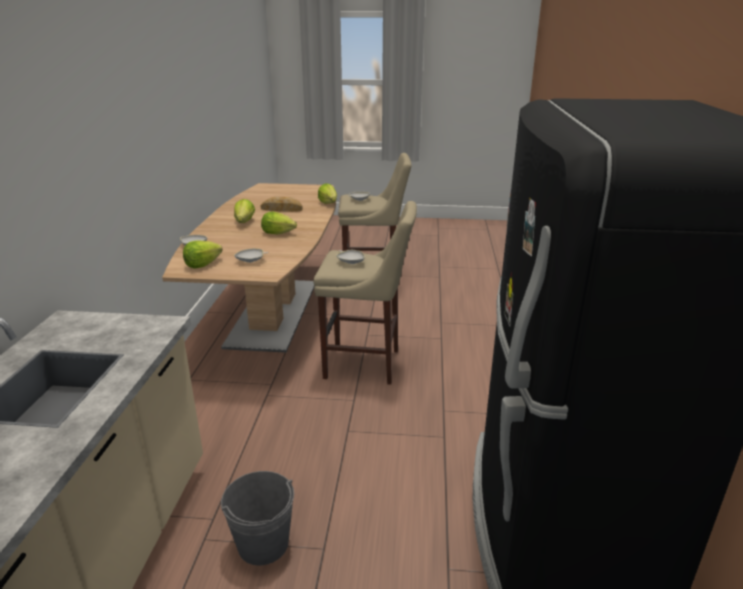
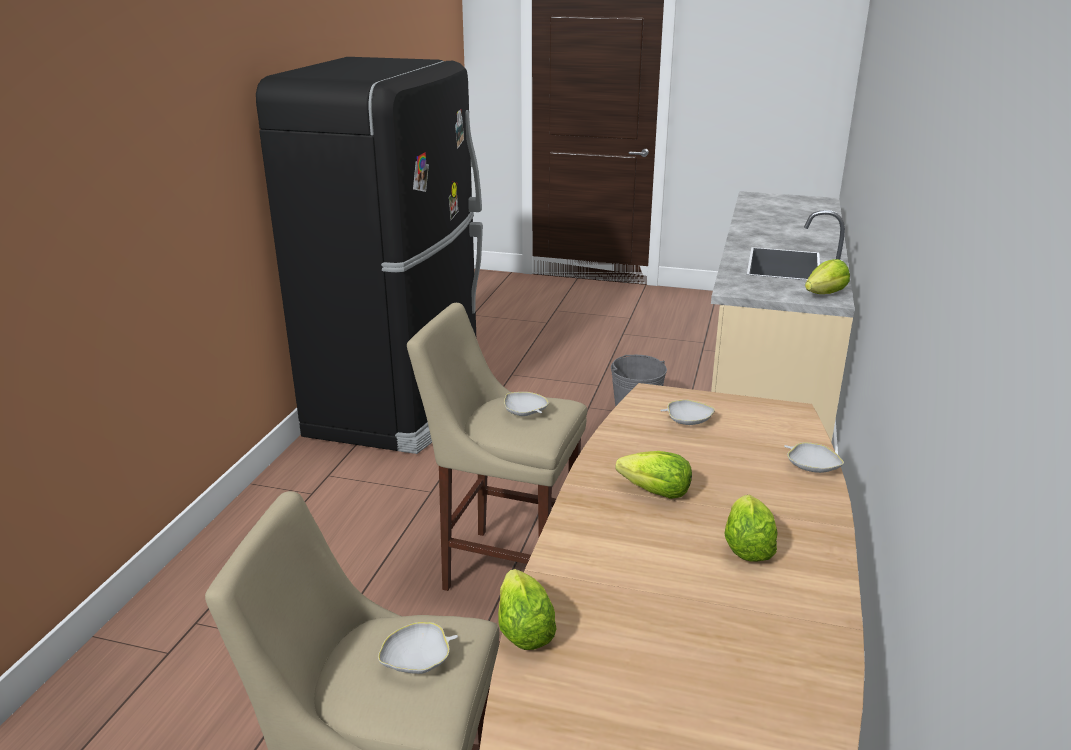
camera: 170 degrees left, 0 degrees up
(202, 265) = (764, 420): lettuce -> lettuce (825, 294)
(281, 209) = (664, 608): bread -> none

